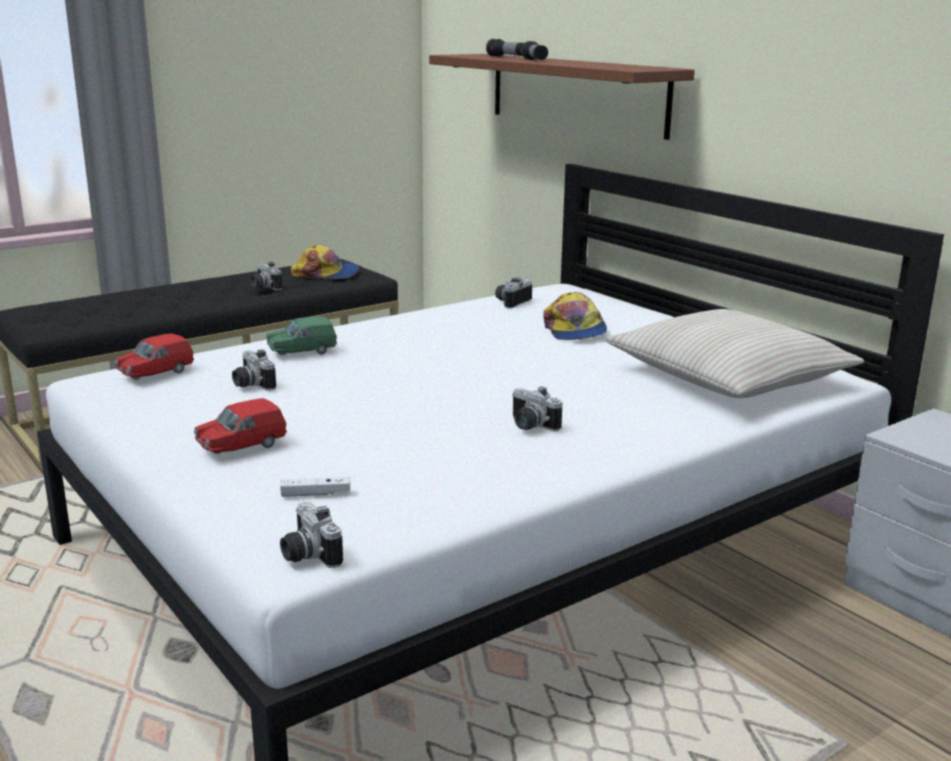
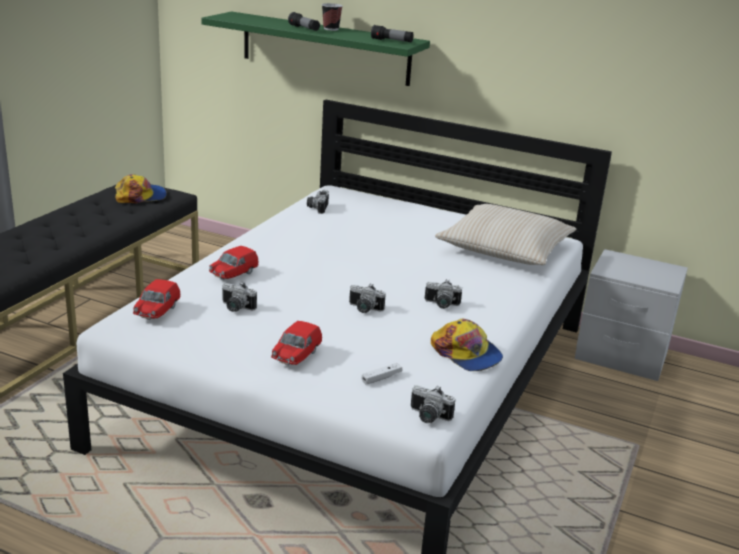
camera: 30 degrees left, 5 degrees up
(263, 287) = (108, 217): camera -> camera (364, 309)
(302, 352) = (233, 274): green toy car -> red toy car
(508, 57) = (269, 21): flashlight -> flashlight (391, 41)
(572, 61) = (331, 29): none -> cup
(574, 330) = (383, 226): cap -> cap (466, 354)
(576, 93) = (325, 48): brown shelf -> green shelf

